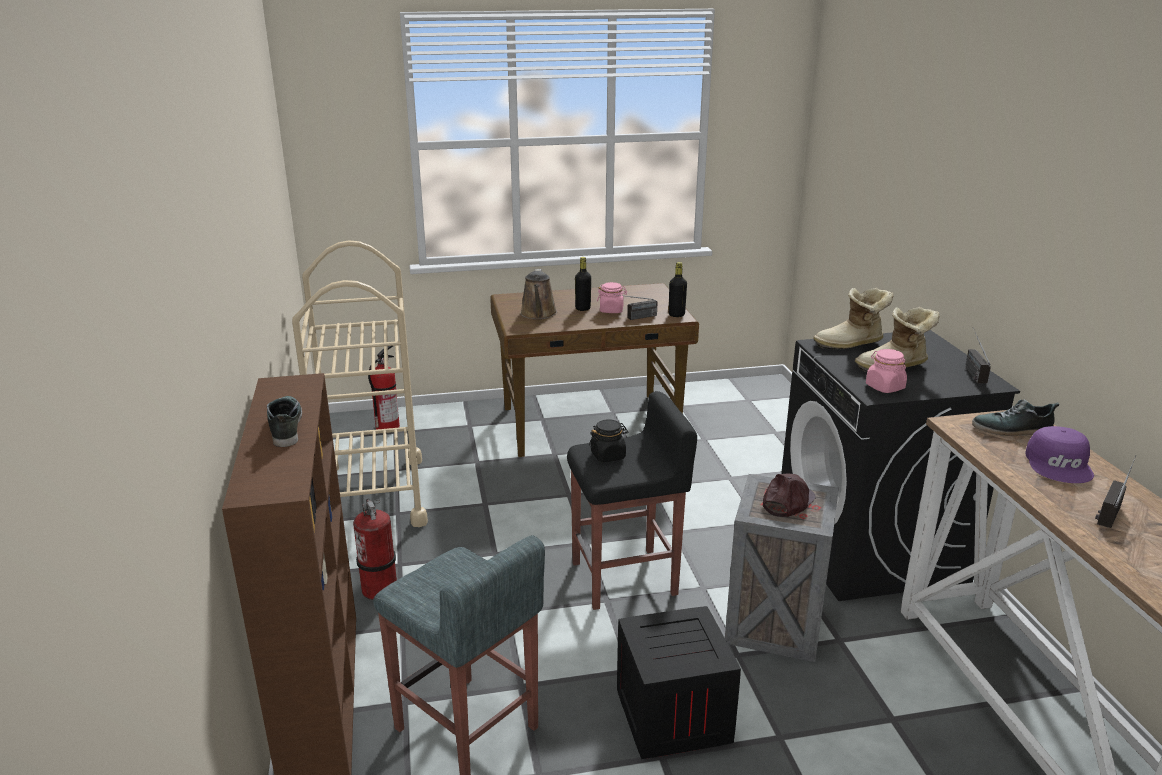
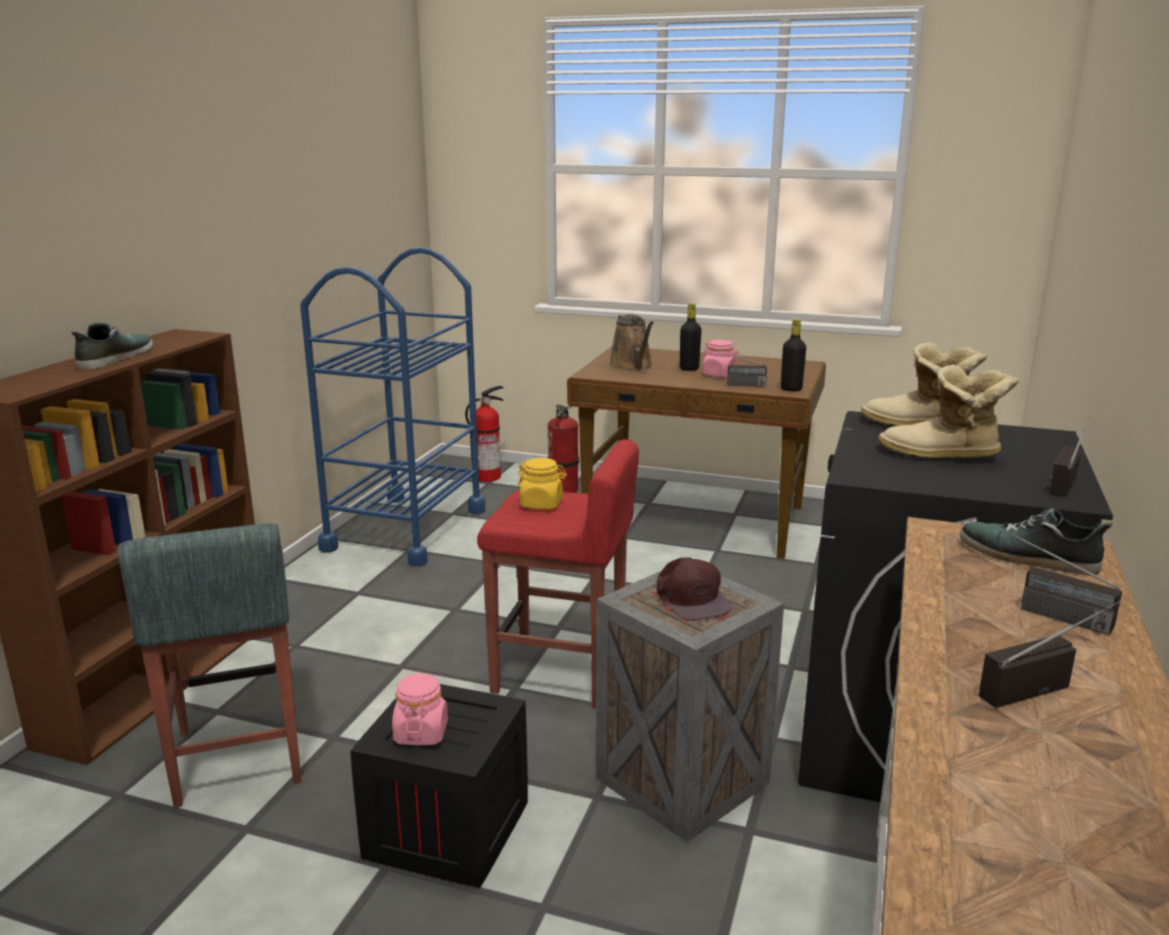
camera: 30 degrees right, 5 degrees down
(372, 495) = (405, 529): beige cart -> blue cart
(380, 589) = (316, 608): fire extinguisher -> fire extinguisher (564, 490)
(538, 314) = (632, 366): brown watering can -> brown watering can turned 45 degrees counterclockwise
(608, 455) = (542, 504): black jar -> yellow jar
(626, 578) = (561, 674): black stool -> red stool
(787, 501) = (691, 598): brown cap -> brown cap turned 90 degrees clockwise
(884, 387) = (887, 471): pink jar -> pink jar (421, 733)
(1059, 464) = (1042, 612): purple cap -> radio

